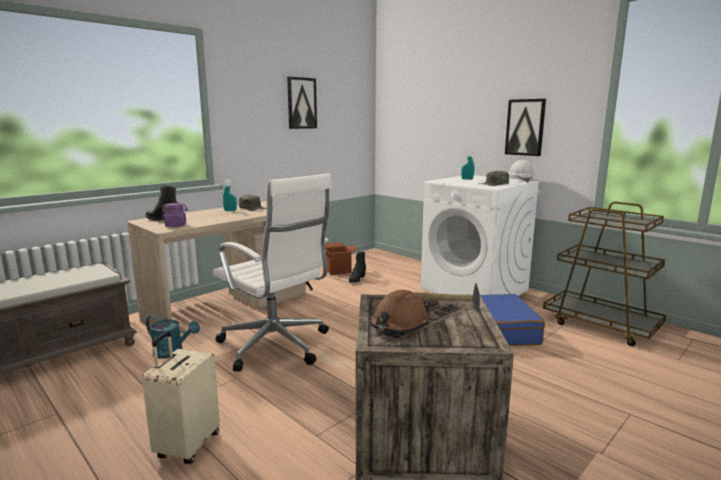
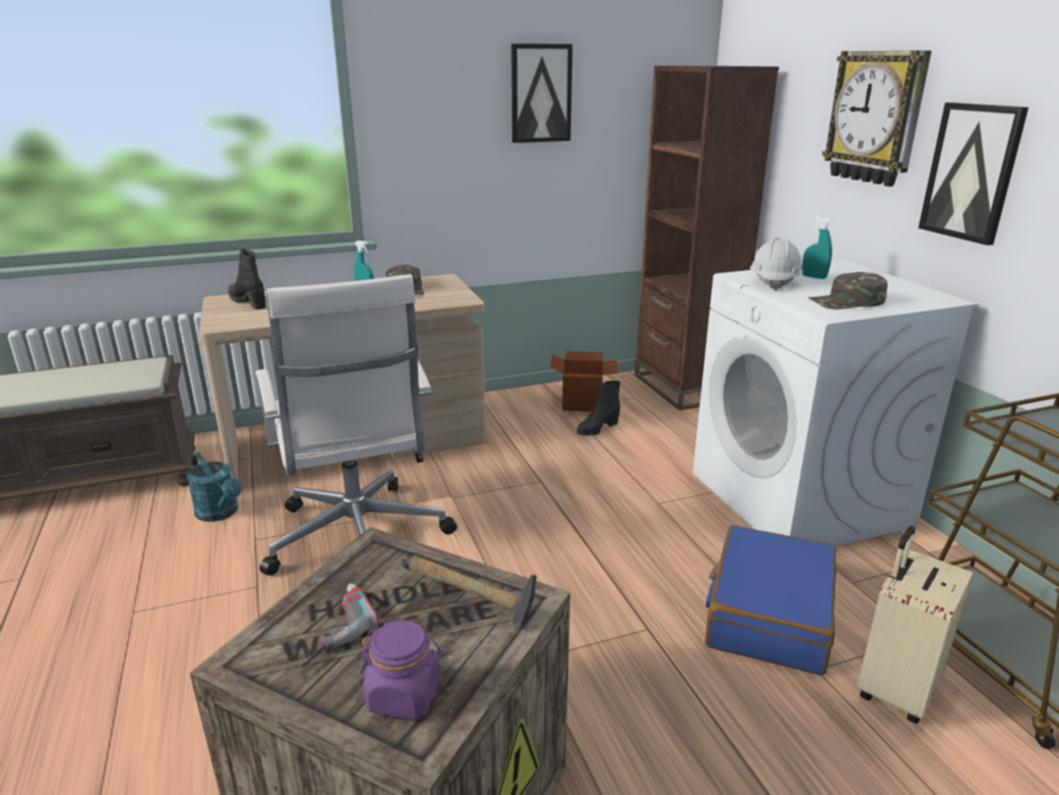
camera: 25 degrees right, 10 degrees up
(176, 225) = (246, 318): purple jar -> purple jar (404, 695)
(187, 446) = (99, 691): beige suitcase -> beige suitcase (895, 689)
(382, 257) = (683, 387): none -> brown bookcase
(398, 324) = (332, 627): brown hard hat -> power drill
(473, 109) = (876, 117): none -> wall clock
(519, 180) = (930, 295): white hard hat -> white hard hat (774, 282)

